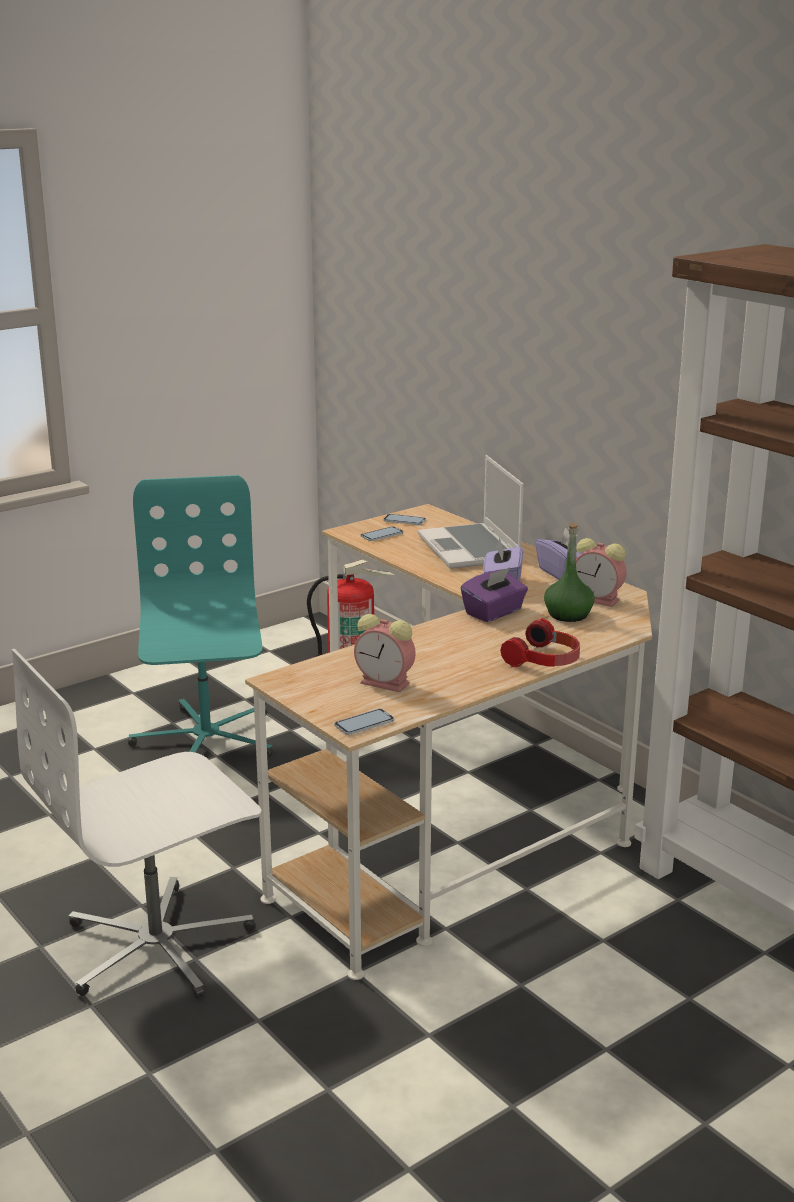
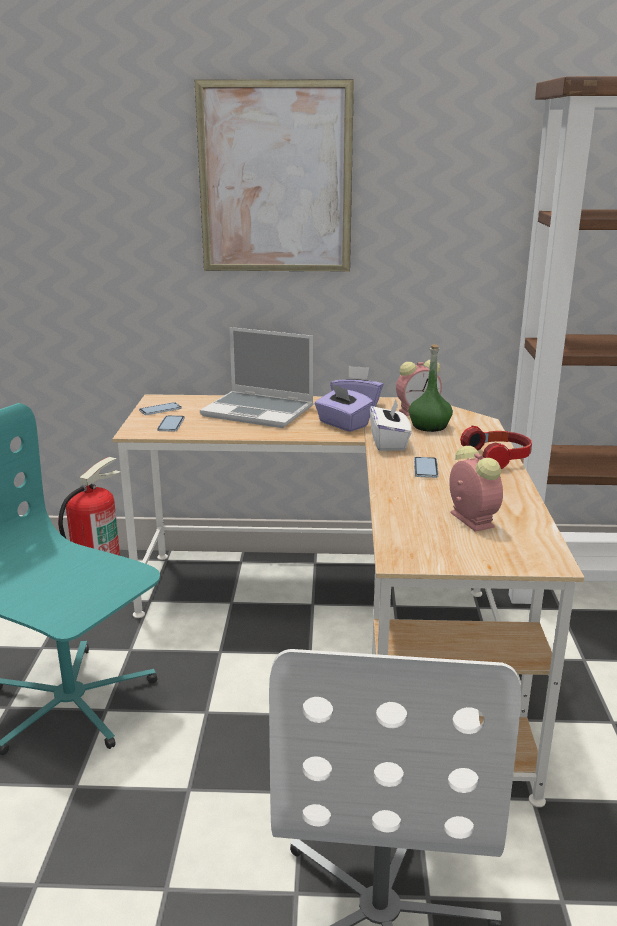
camera: 50 degrees left, 0 degrees up
(364, 723) = (542, 554): phone -> phone (425, 468)
(387, 683) = (470, 519): alarm clock -> alarm clock turned 90 degrees counterclockwise
(494, 612) = (389, 443): purple tissue box -> white tissue box
(539, 309) = (275, 179): none -> picture

